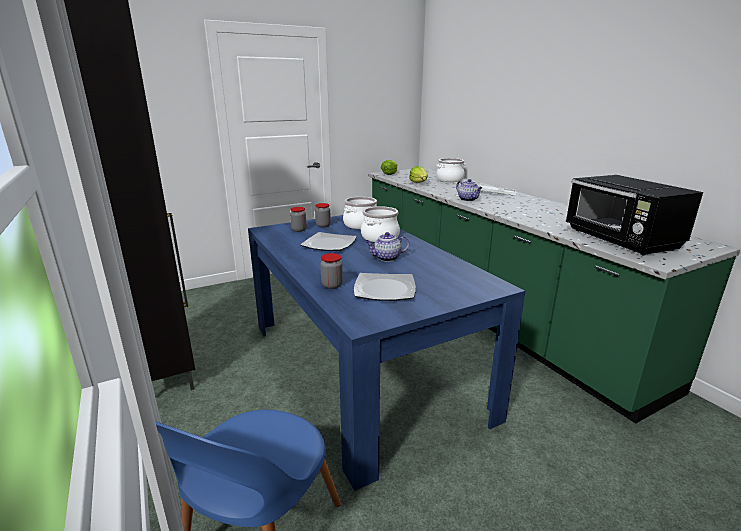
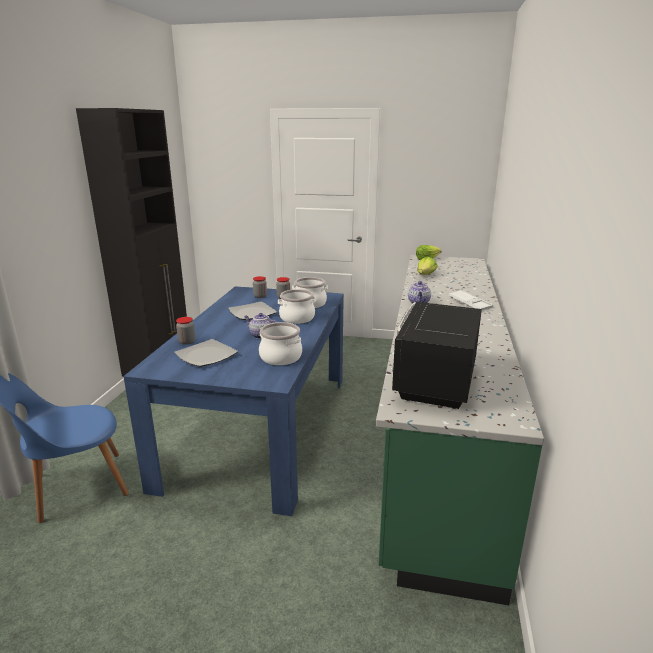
camera: 40 degrees right, 0 degrees up
(449, 180) = (467, 278): cooking pot -> cooking pot (281, 357)

